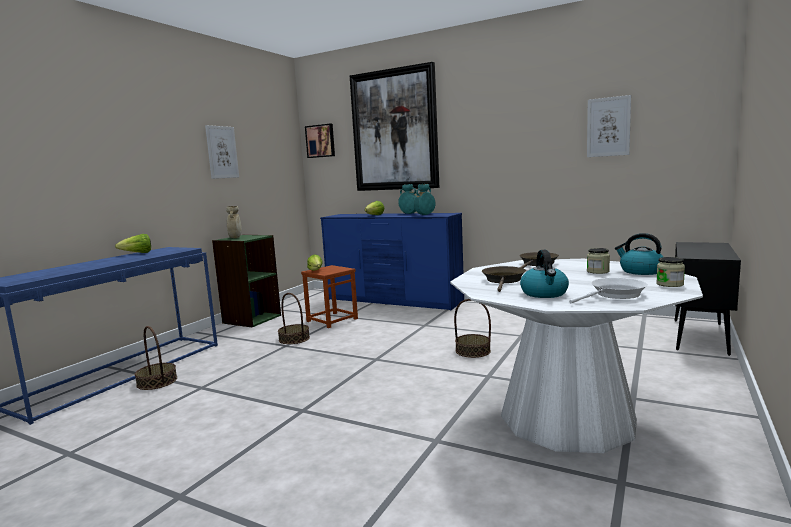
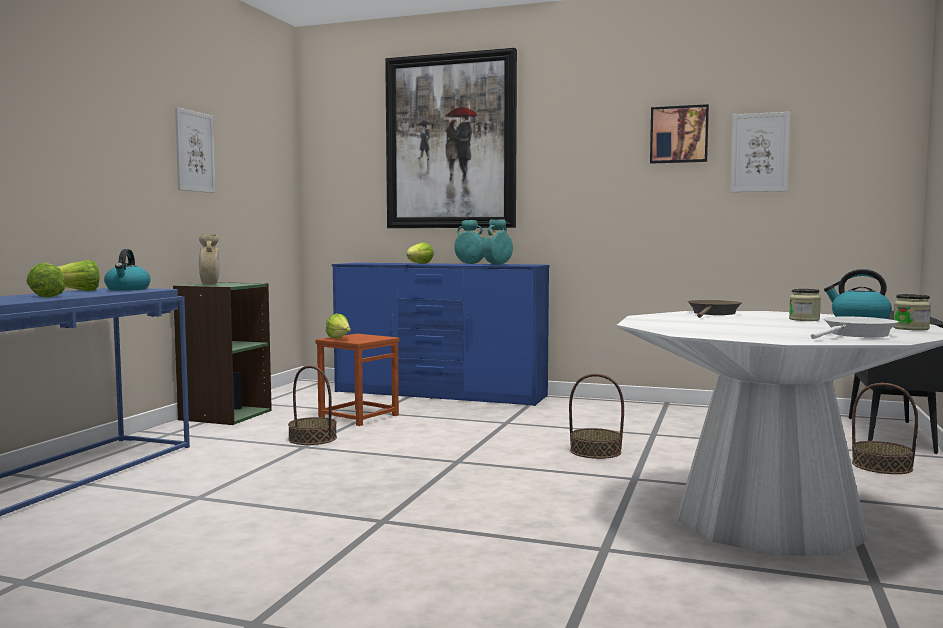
camera: 10 degrees left, 5 degrees down
(111, 262) = (47, 296): none -> lettuce
(157, 382) = (116, 491): basket -> basket (882, 466)
(320, 141) = (331, 152): picture -> picture (679, 134)
(504, 280) = (691, 324): brown frying pan -> none
(544, 293) = (764, 333): kettle -> kettle (128, 289)

